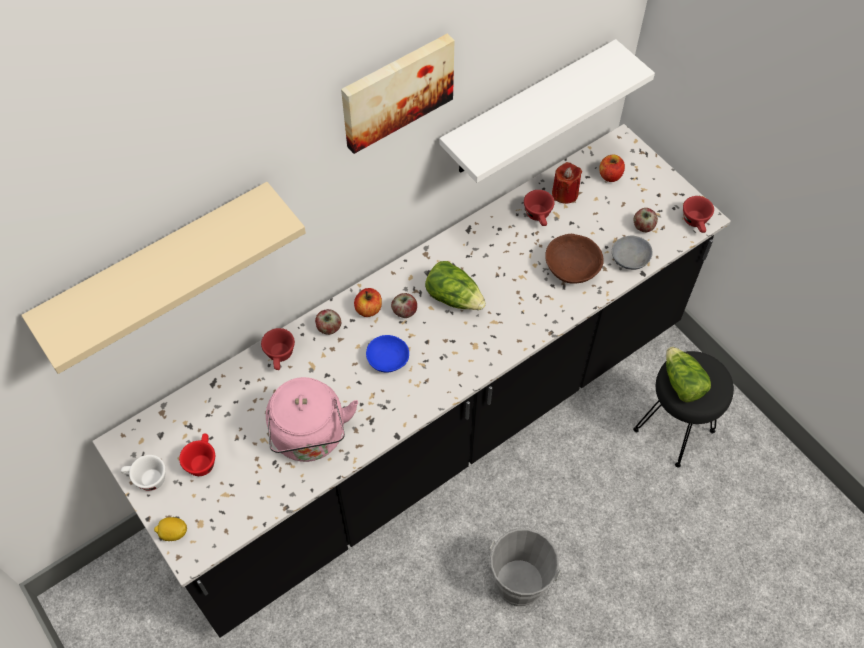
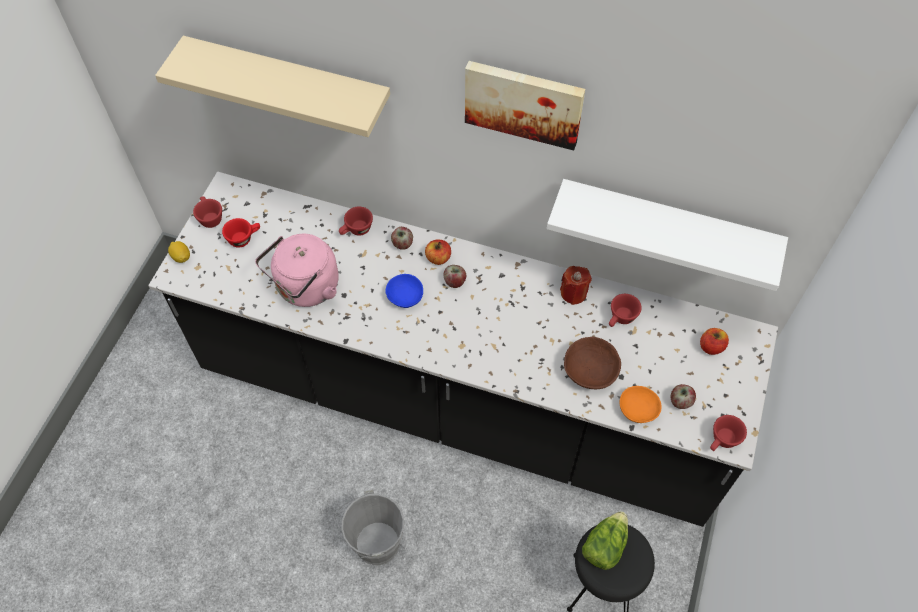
camera: 55 degrees right, 0 degrees up
(147, 479) = (209, 217): white cup -> red cup
(454, 297) = (494, 306): lettuce -> none
(565, 193) = (661, 324): red candle -> red candle (573, 293)
(630, 257) = (639, 408): grey bowl -> orange bowl

